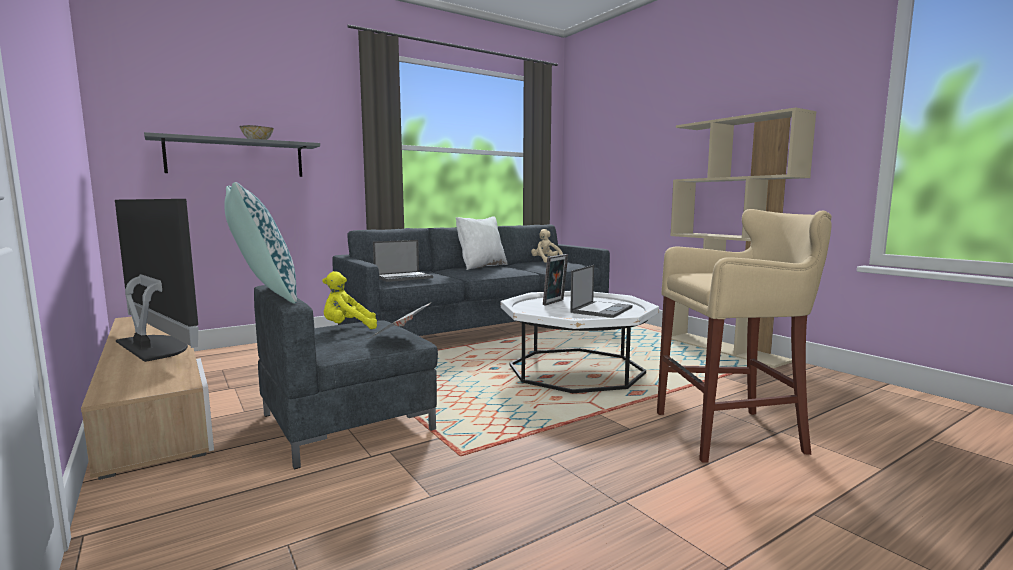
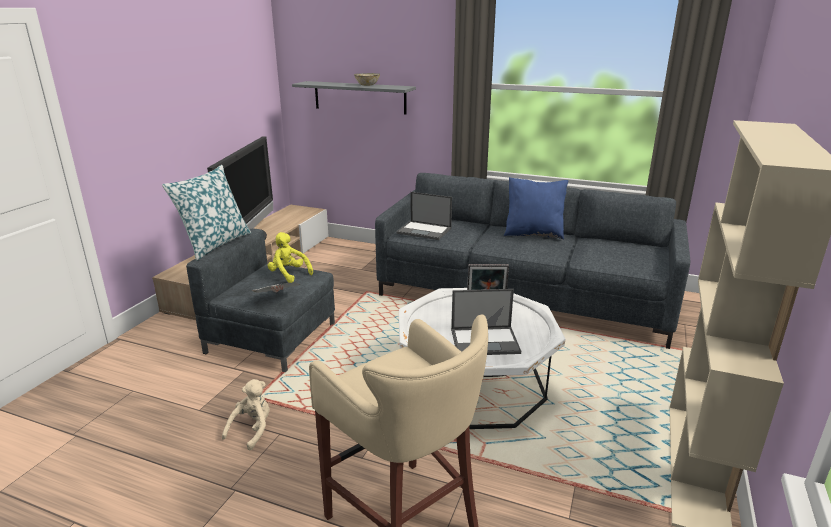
camera: 55 degrees right, 15 degrees up
(481, 266) = (533, 234): white pillow -> blue pillow
(546, 261) = (627, 247): beige plush toy -> beige plush toy (252, 430)

